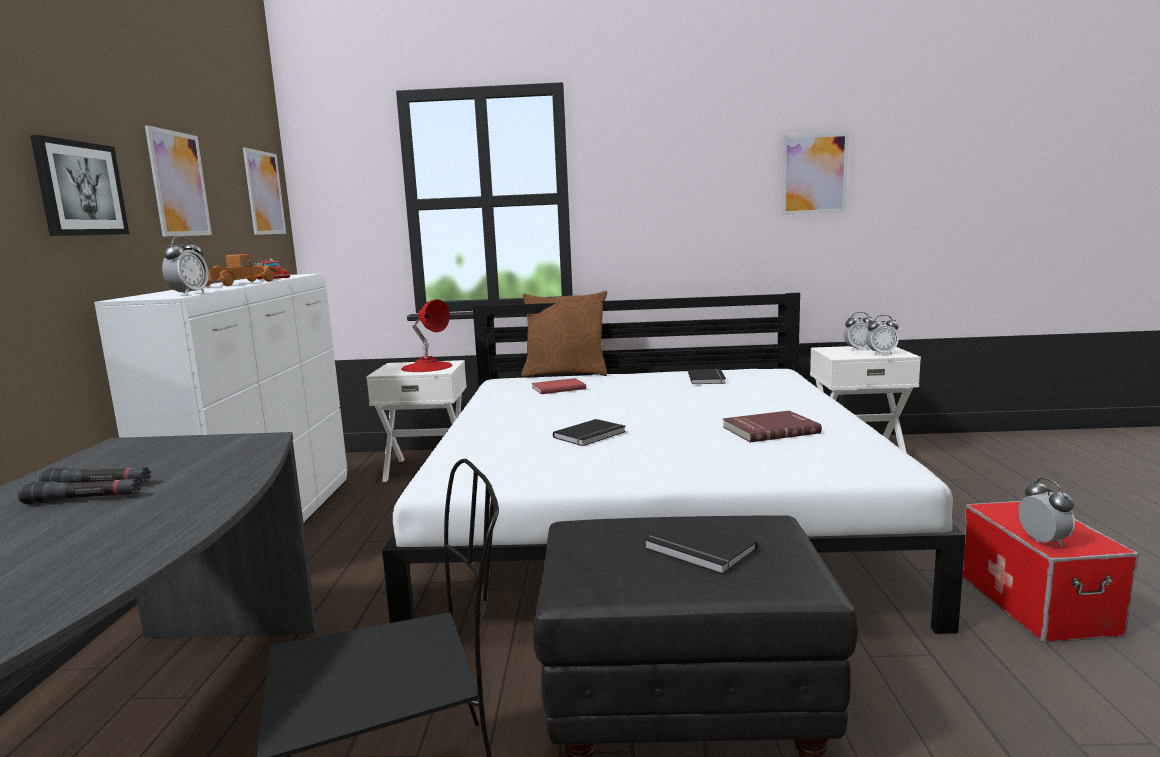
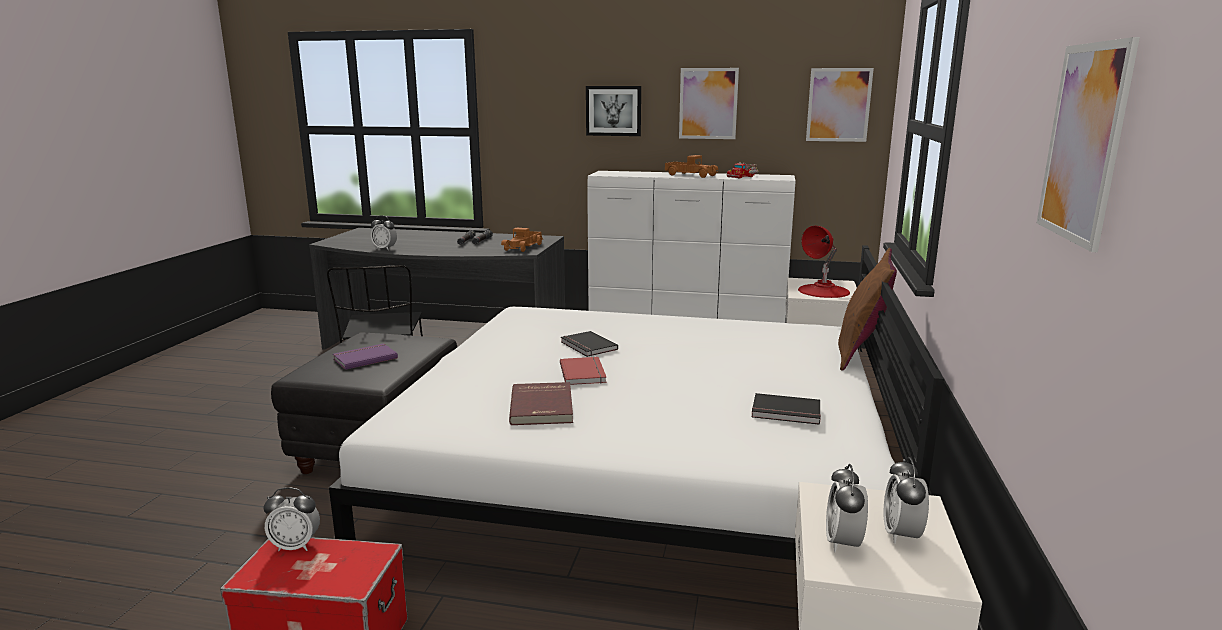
camera: 100 degrees right, 5 degrees up
(189, 294) = (615, 174): alarm clock -> alarm clock (385, 249)
(212, 446) = (524, 247): none -> toy truck
(558, 388) = (775, 346): red book -> red book (584, 373)
(698, 550) = (364, 358): black book -> purple book

